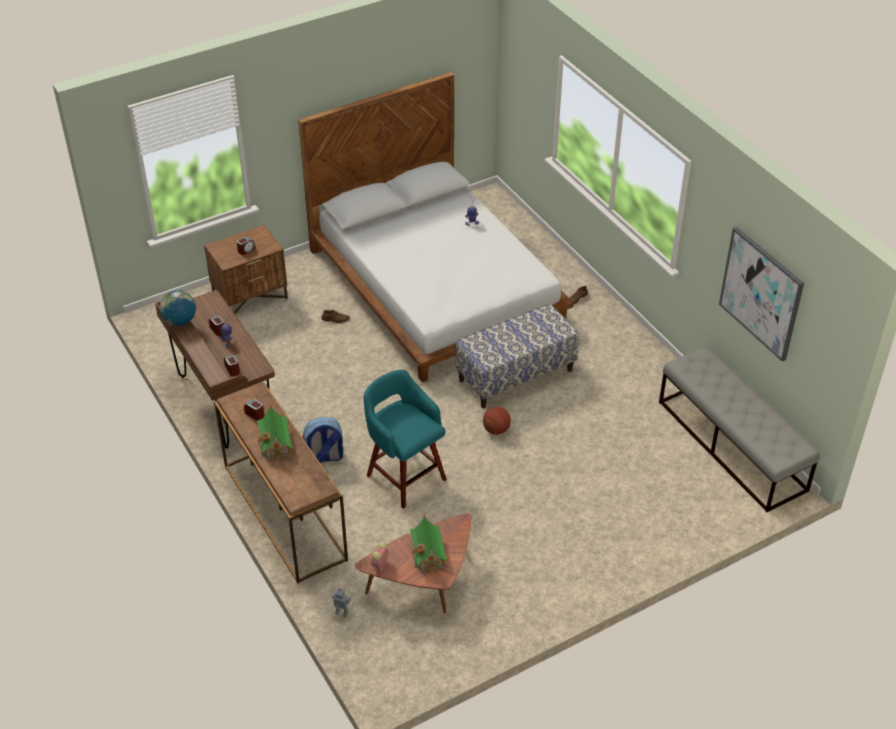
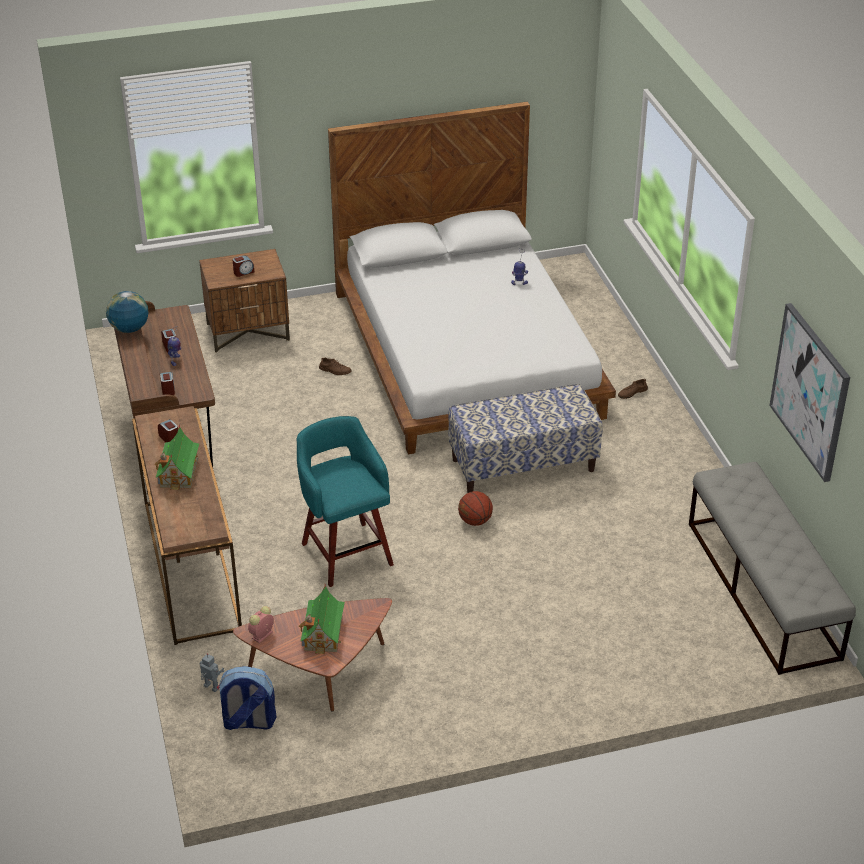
camera: 15 degrees right, 5 degrees down
(324, 457) = (260, 515): backpack -> backpack (248, 722)

